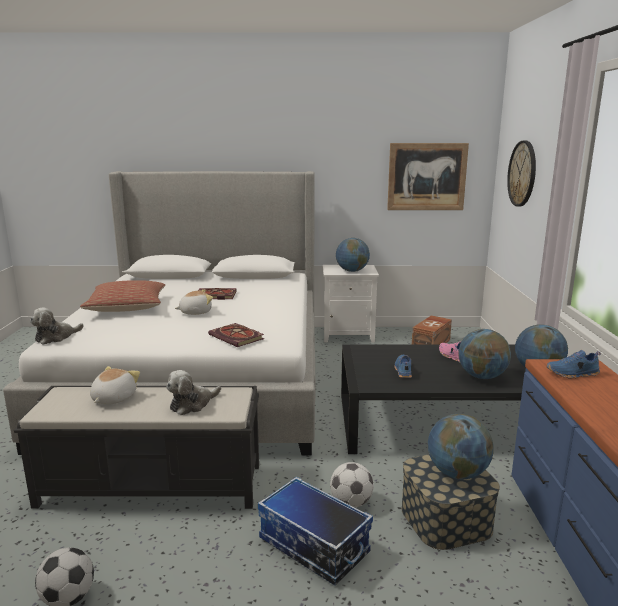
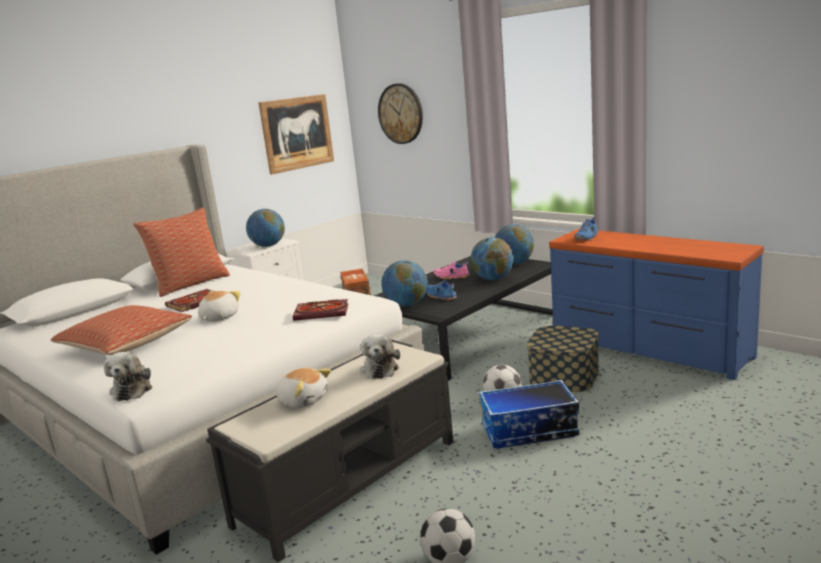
camera: 45 degrees left, 0 degrees up
(113, 398) = (303, 400): plush toy -> plush toy turned 150 degrees clockwise
(248, 281) = (190, 284): none -> pillow
(457, 473) = (564, 335): globe -> globe (406, 305)

